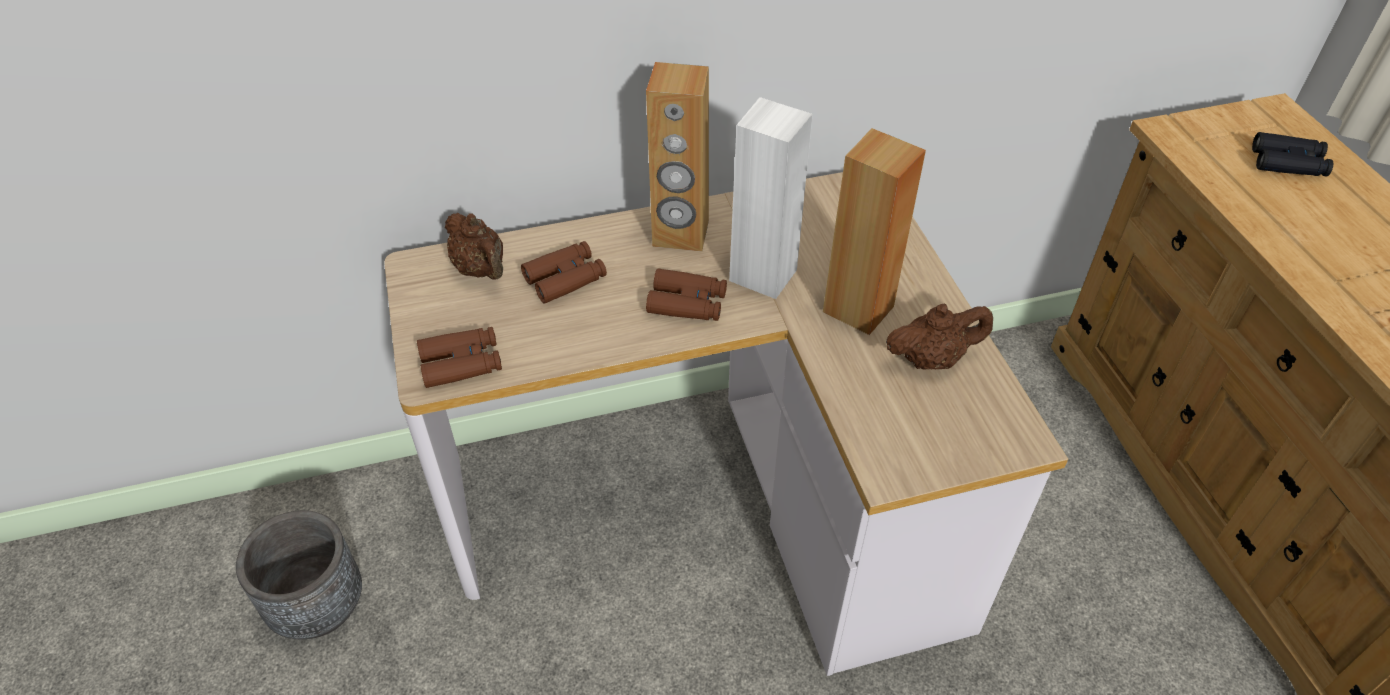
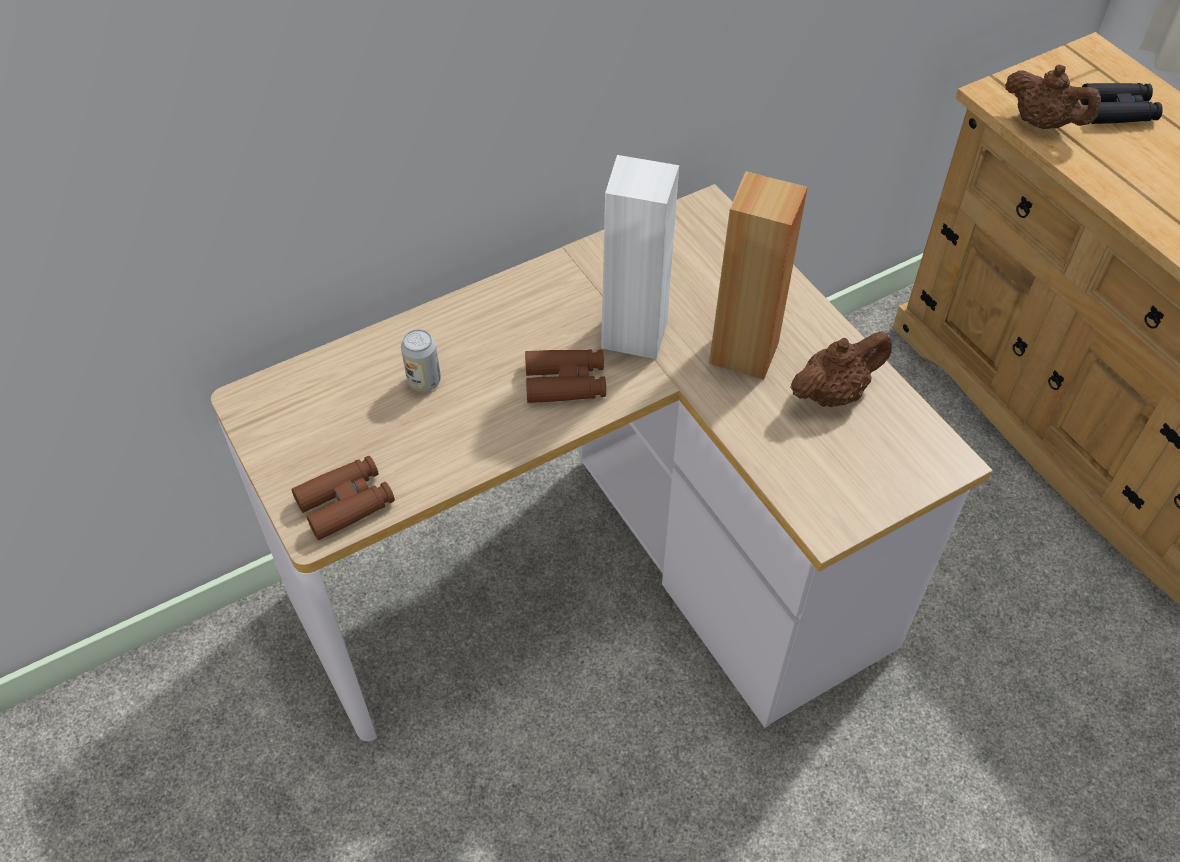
camera: 15 degrees left, 5 degrees up
(319, 606) = (198, 791): grey planter -> none
(481, 270) = (327, 390): brown teapot -> brown teapot (1042, 123)
(565, 278) = (424, 381): brown binoculars -> can
(680, 234) = (531, 304): brown speaker -> none

